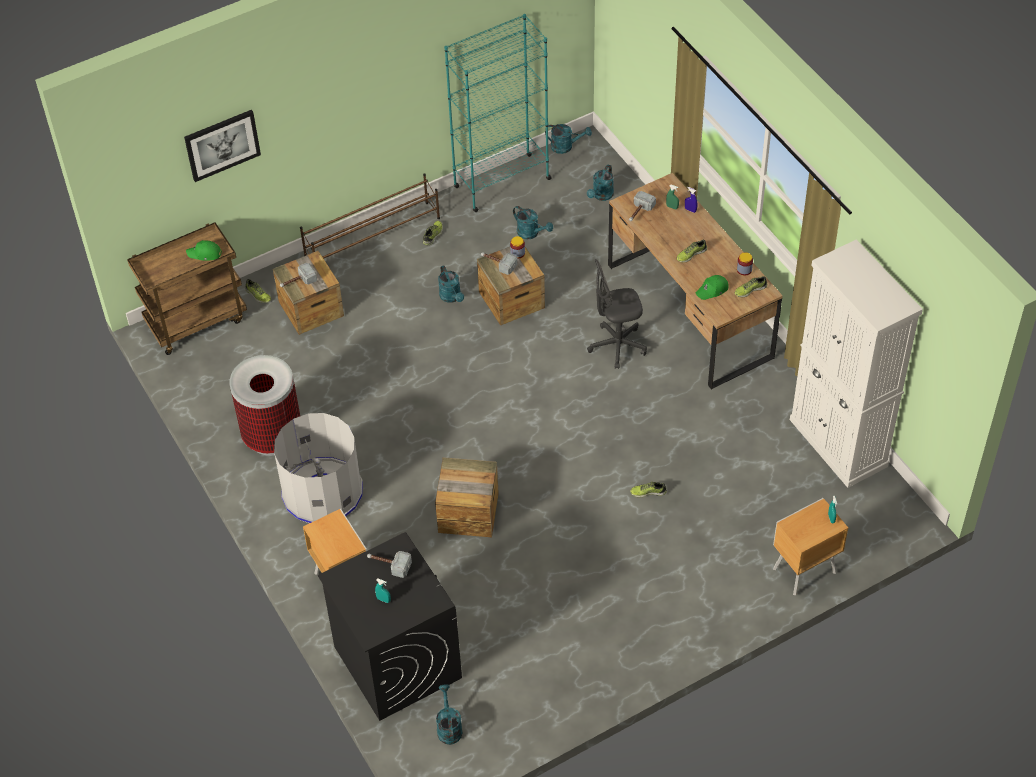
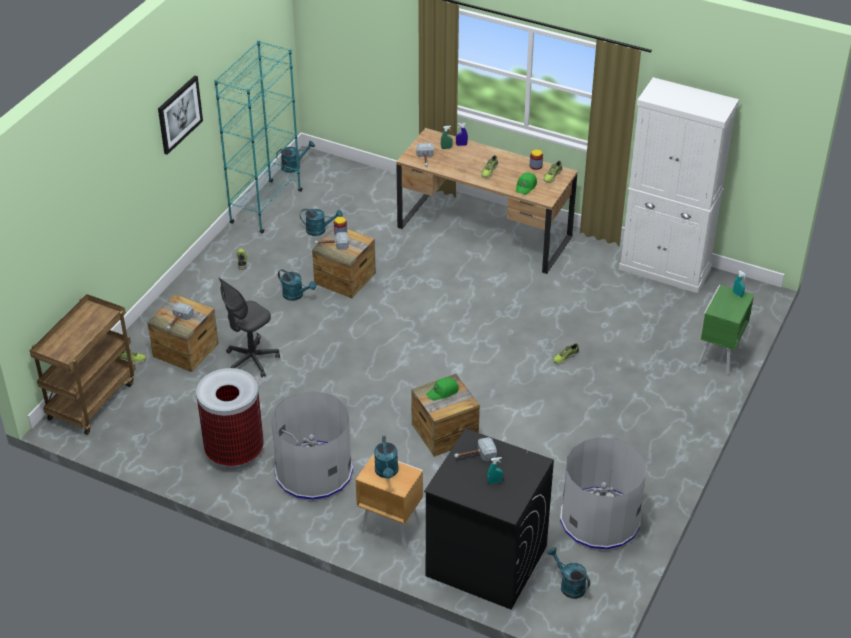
camera: 35 degrees left, 10 degrees down
(204, 254) = (95, 321): green cap -> green cap (443, 392)
(222, 144) = (82, 210): picture -> picture (179, 114)
(373, 237) = (193, 281): brown shoe rack -> none
(532, 679) = (599, 520): none -> grey trash can
(601, 196) = (351, 186): turquoise watering can -> turquoise watering can (387, 473)
(617, 346) = (453, 275): grey office chair -> grey office chair (251, 360)
(802, 571) = (718, 357): brown nightstand -> green nightstand

